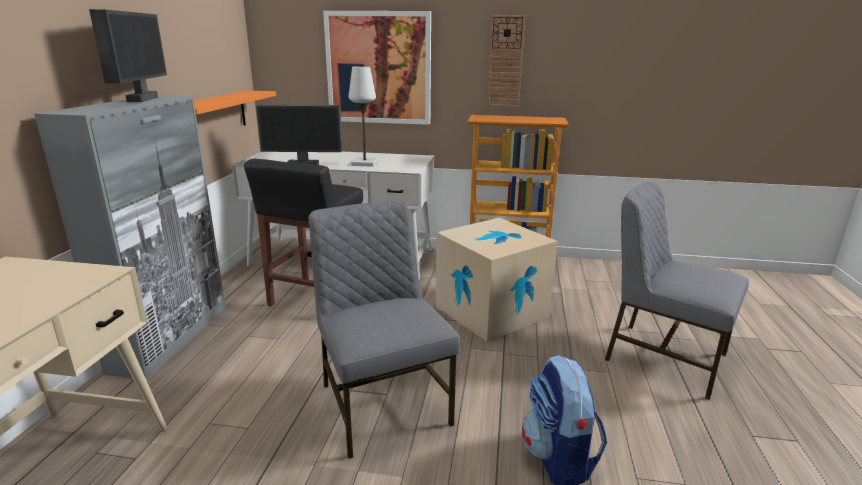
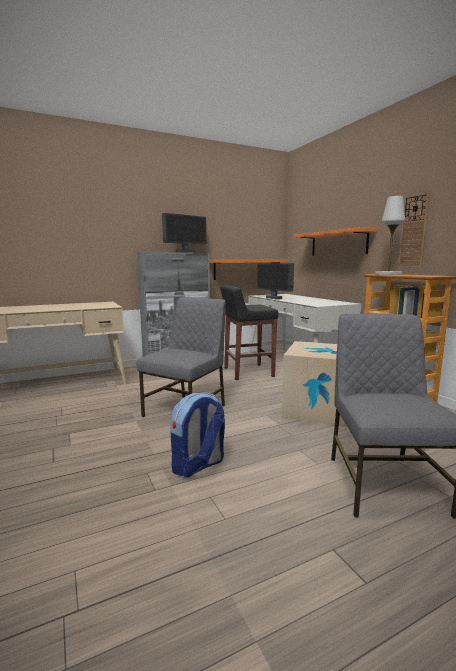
camera: 55 degrees right, 10 degrees down
(364, 163) = (305, 301): white table lamp -> white table lamp (388, 274)
(378, 68) = (338, 243): picture -> orange shelf

